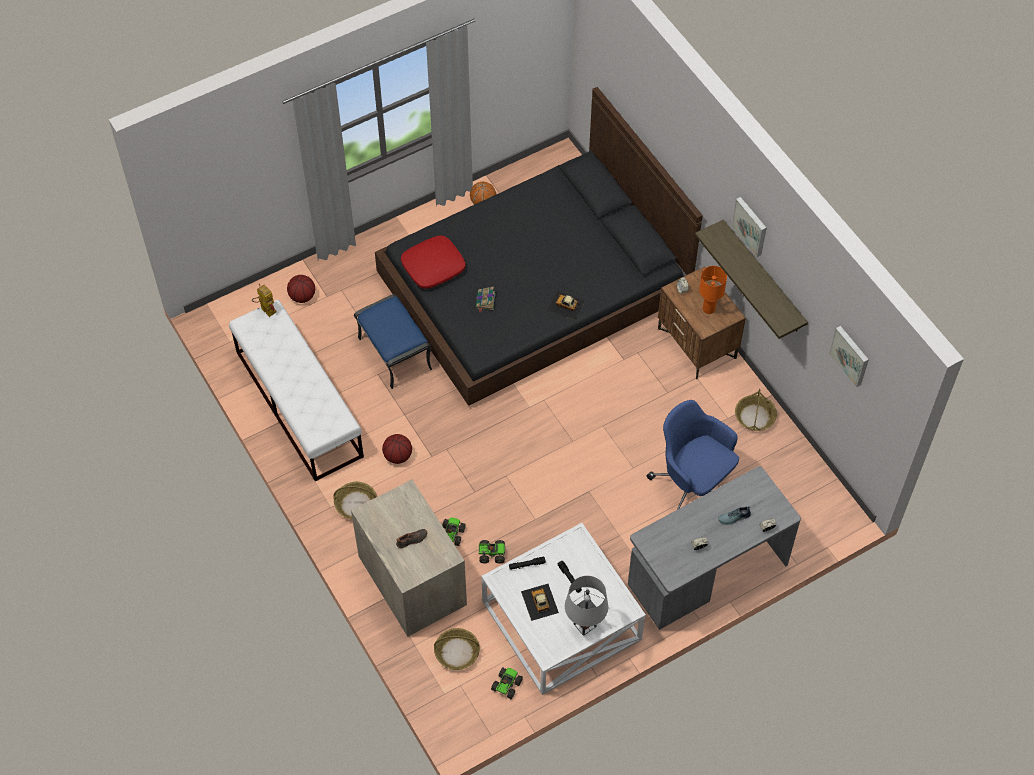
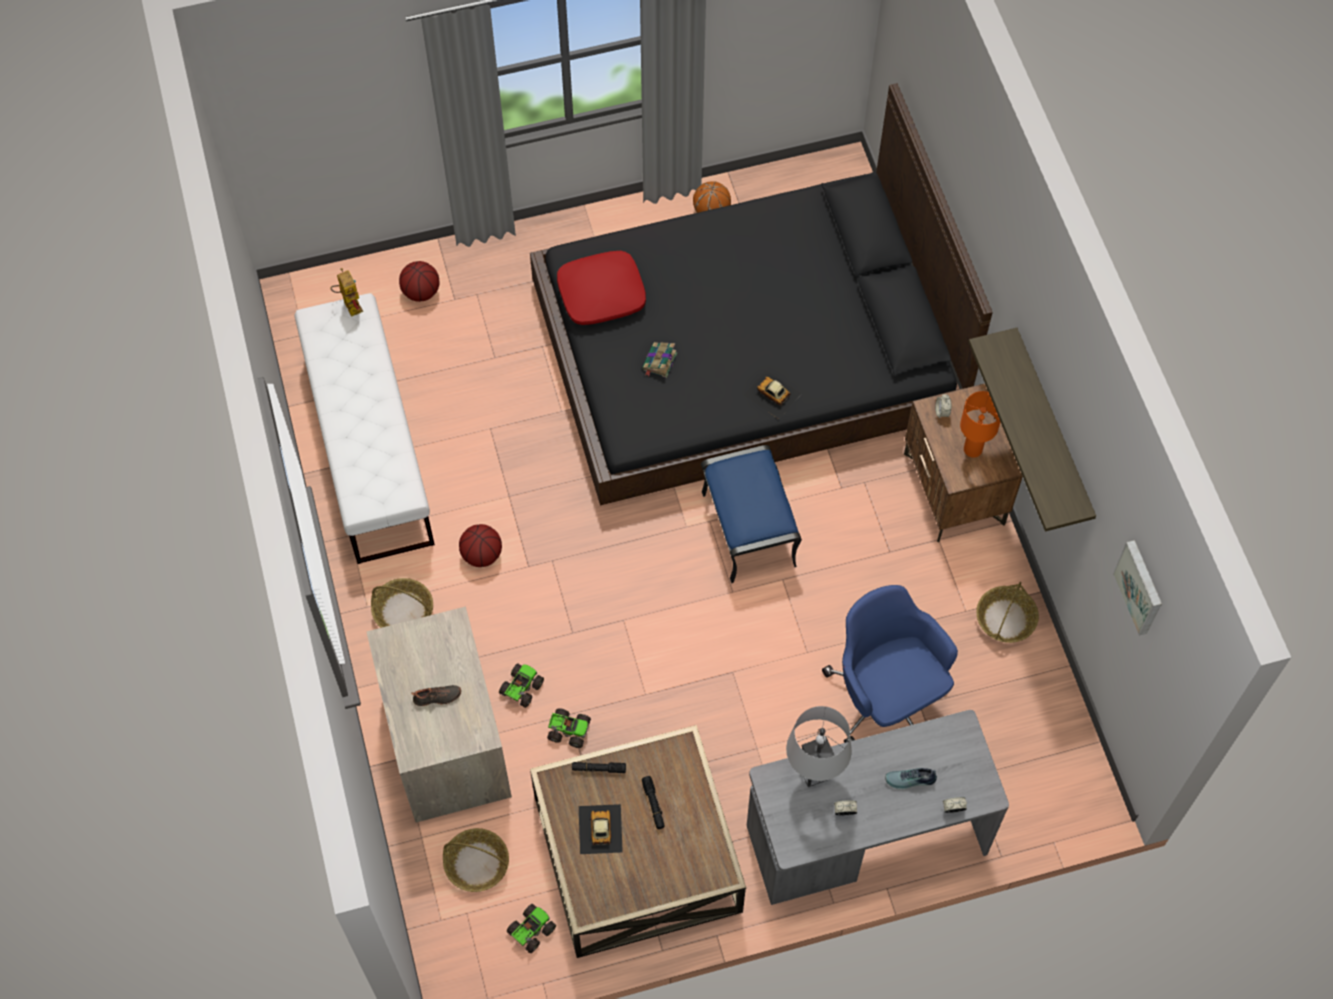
camera: 15 degrees right, 5 degrees up
(395, 353) = (523, 404): blue ottoman -> blue ottoman (750, 529)
(562, 621) = (637, 855): white coffee table -> brown coffee table
(585, 625) = (654, 880): grey table lamp -> grey table lamp (814, 772)
(751, 226) = (1048, 351): picture -> none

